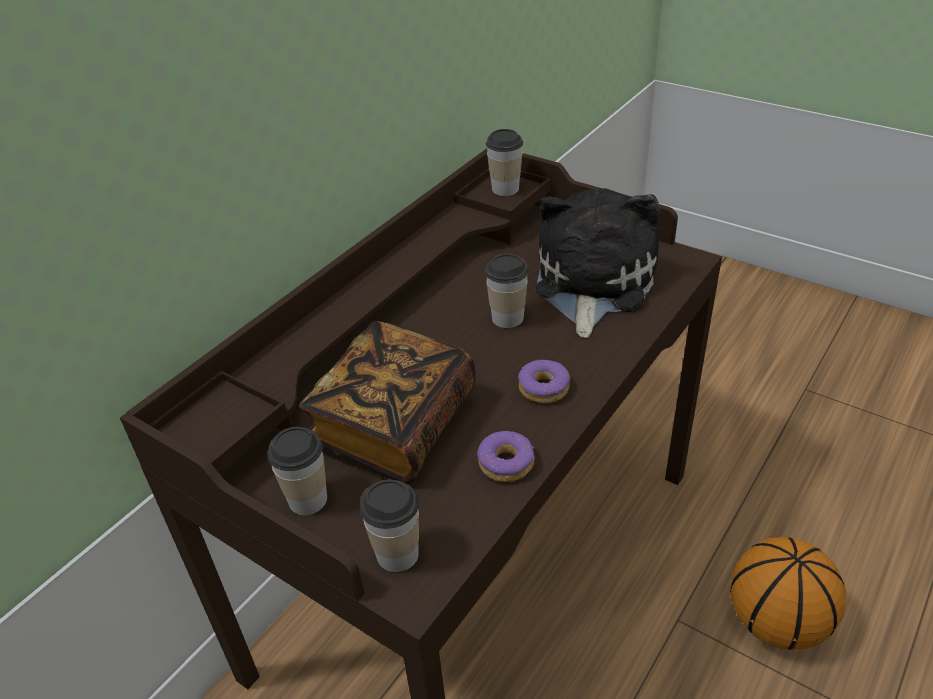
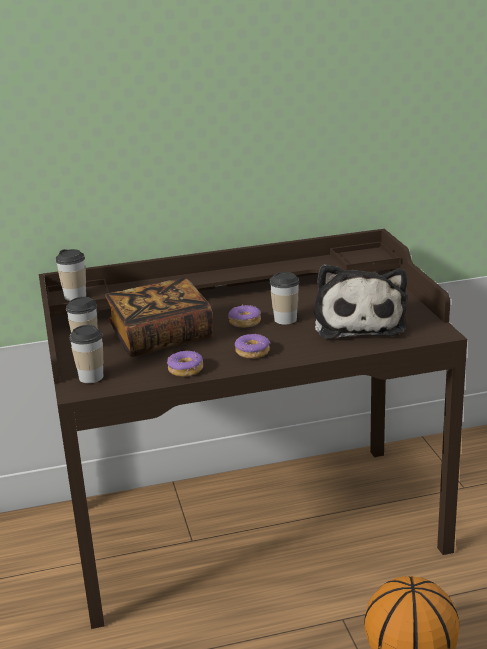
camera: 40 degrees right, 15 degrees down
(466, 345) = (244, 322): none -> donut
(505, 189) = (368, 256): cup -> cup (75, 296)
(591, 284) = (358, 322): plush toy -> plush toy turned 120 degrees clockwise

